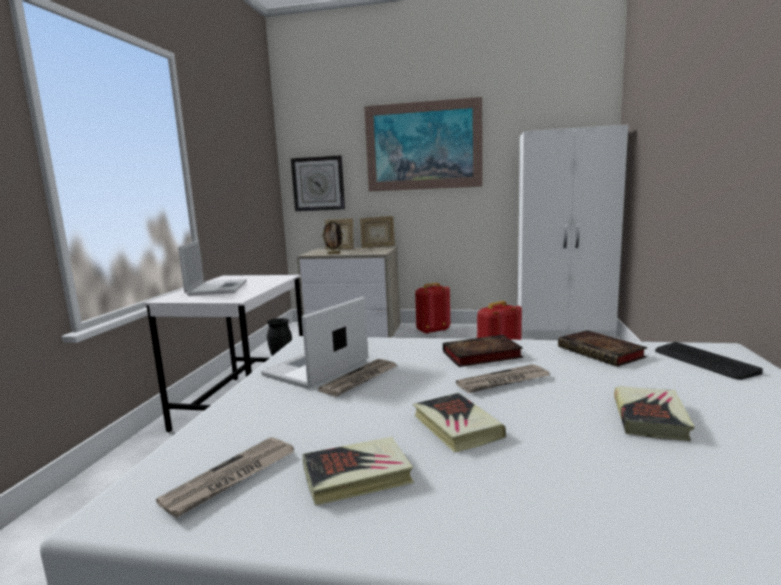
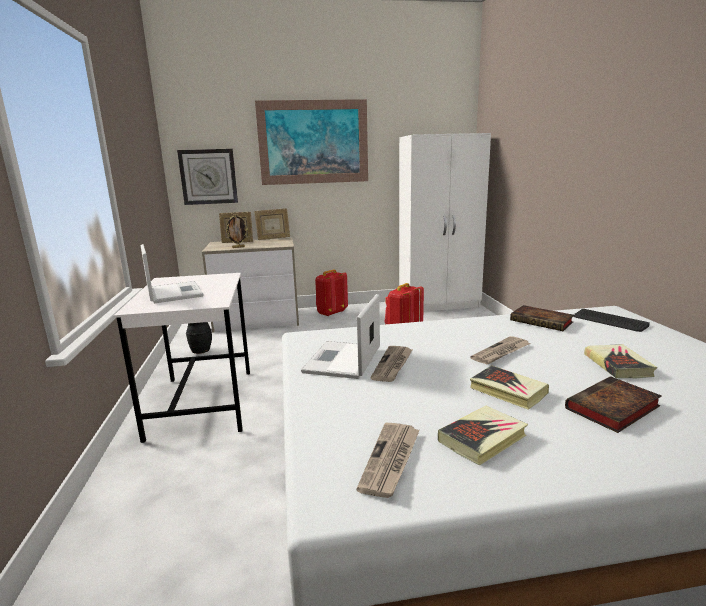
camera: 20 degrees left, 5 degrees up
(480, 355) = (461, 333): book -> book (612, 409)

